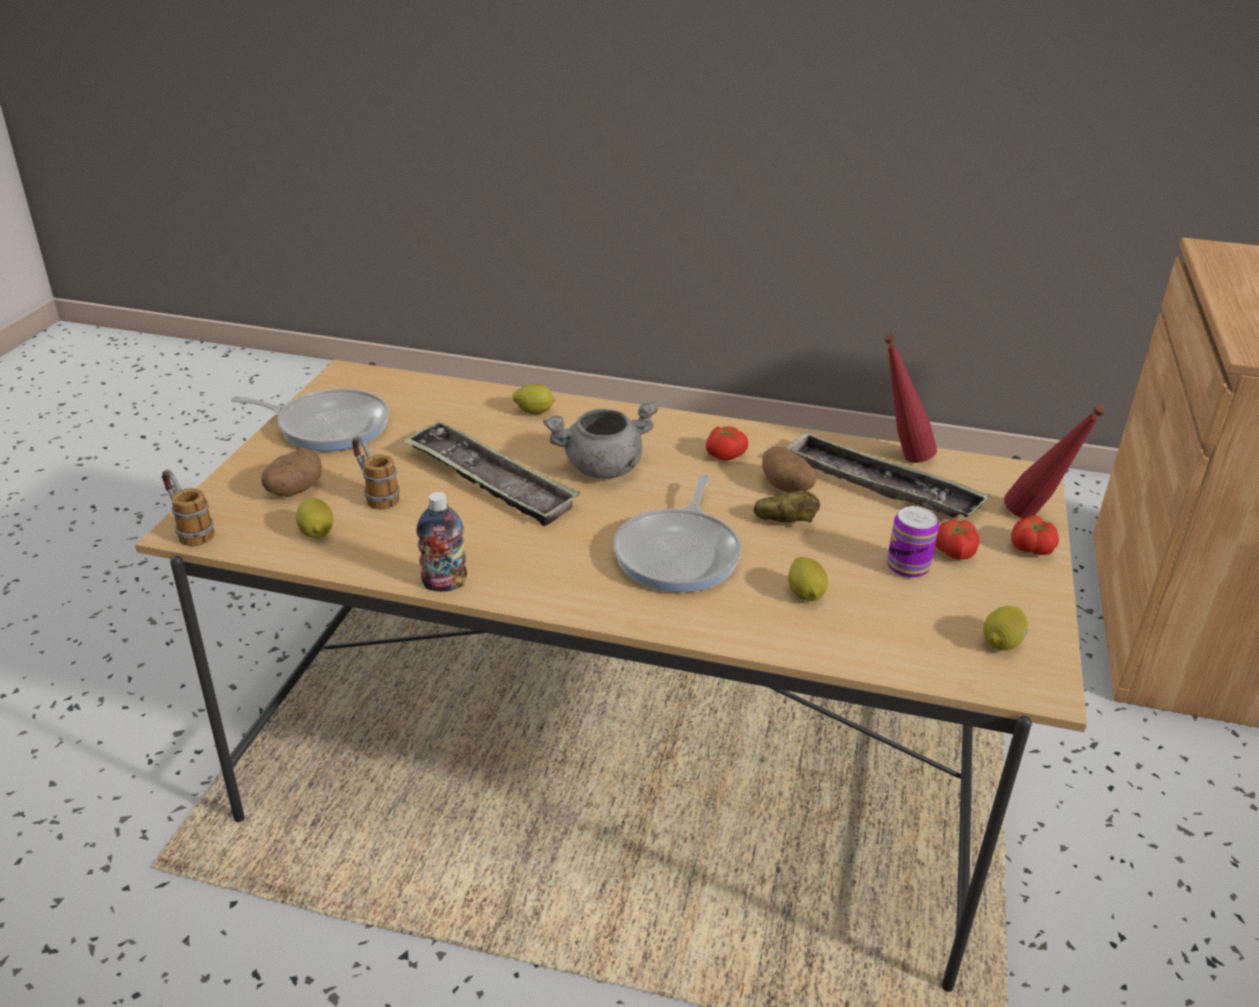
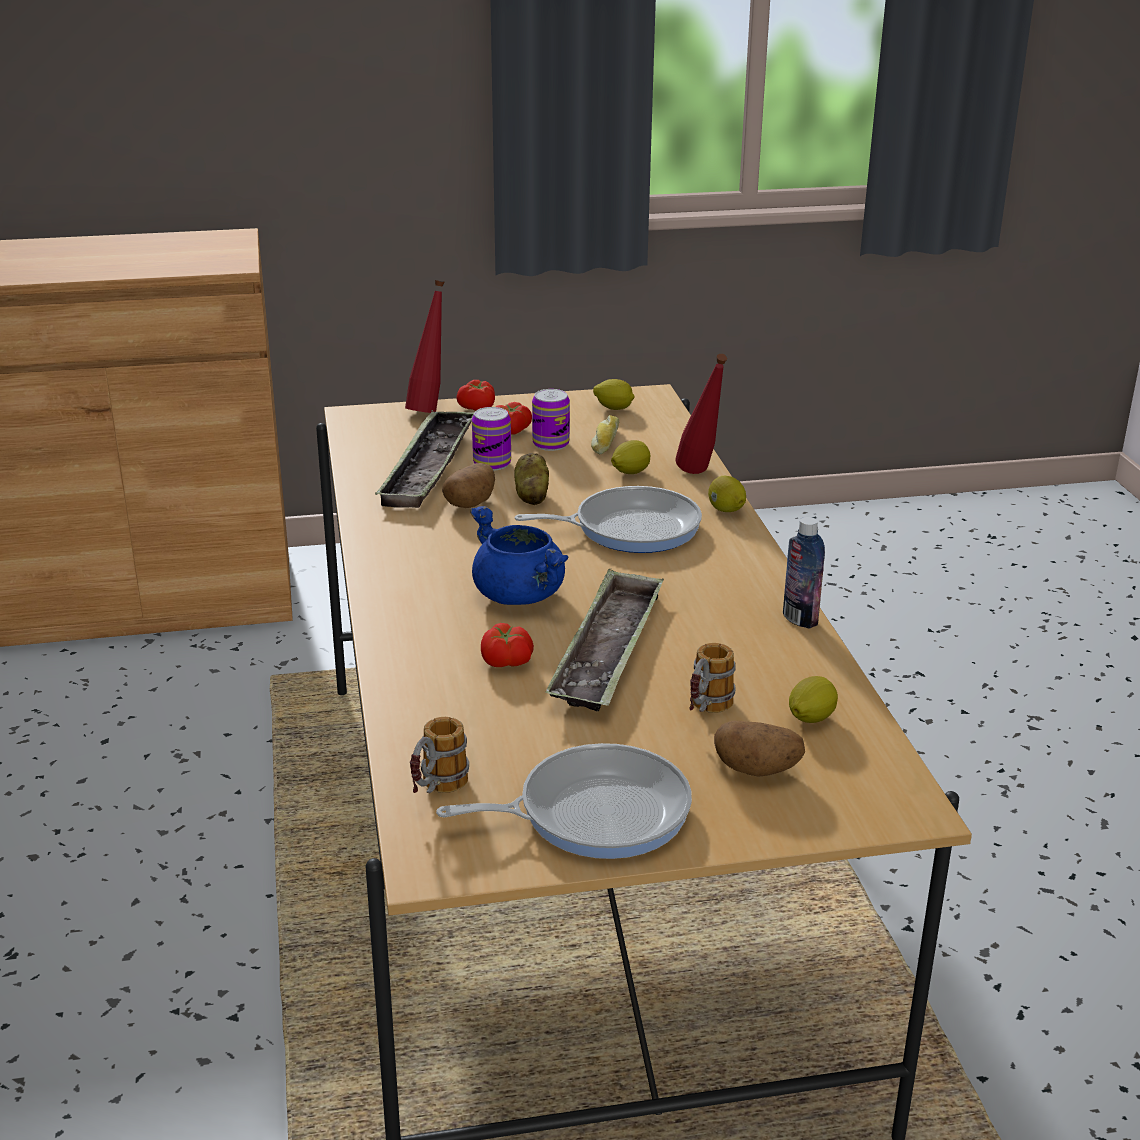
camera: 115 degrees left, 5 degrees down
(189, 529) = (904, 807): mug -> mug (436, 792)
(328, 426) = (594, 812): frying pan -> frying pan turned 90 degrees clockwise
(534, 412) = (427, 670): lemon -> lemon (726, 510)
(601, 469) = (521, 596): grey cooking pot -> blue cooking pot
(724, 454) = (431, 541): tomato -> tomato (505, 662)
(872, 520) = (492, 463): none -> can
(899, 604) = (604, 441): none -> bread
(900, 457) = (365, 465): red bottle -> red bottle (700, 475)

